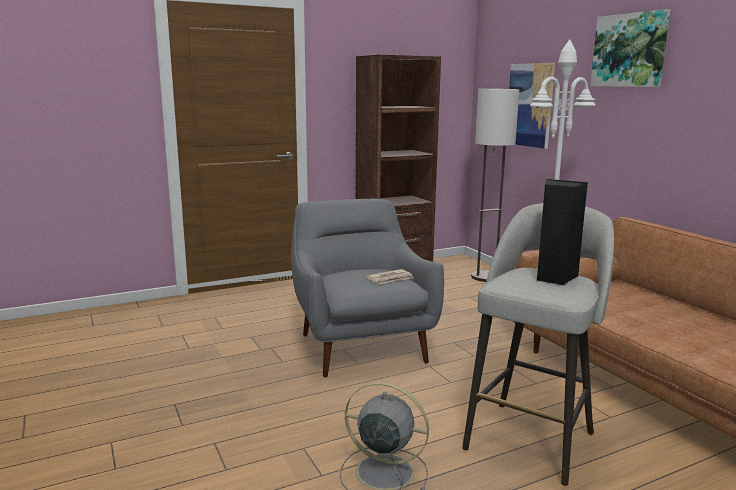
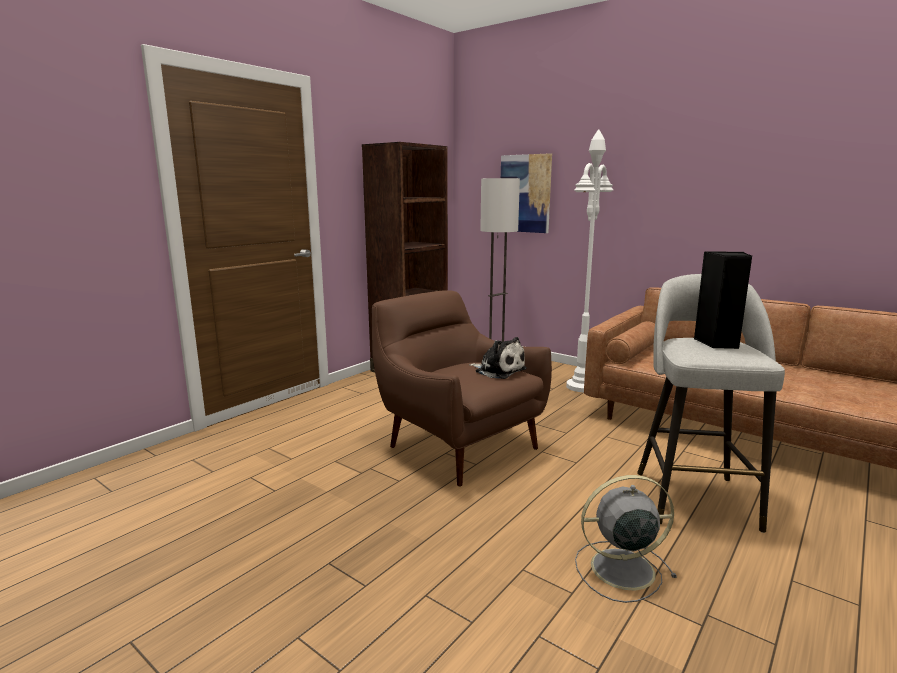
camera: 25 degrees left, 0 degrees up
(360, 345) = (458, 445): grey armchair -> brown armchair
(390, 279) = (498, 370): newspaper -> plush toy
(630, 50) = (633, 141): picture -> none

